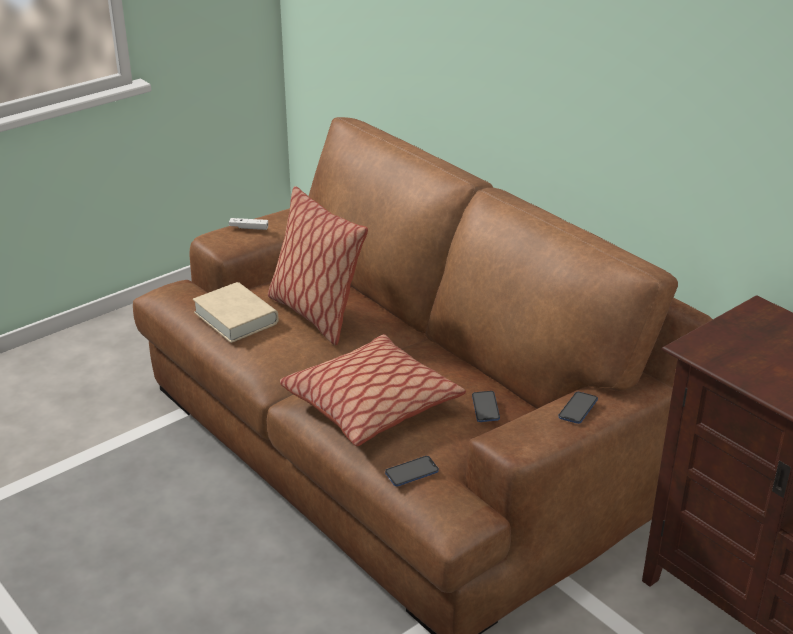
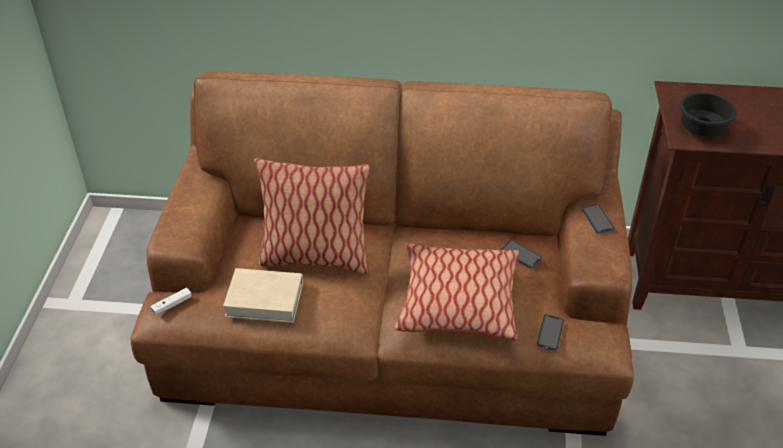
camera: 45 degrees left, 10 degrees up
(249, 228) = (180, 215): white game controller -> white game controller (172, 305)
(728, 352) = (703, 130): none -> black bowl

